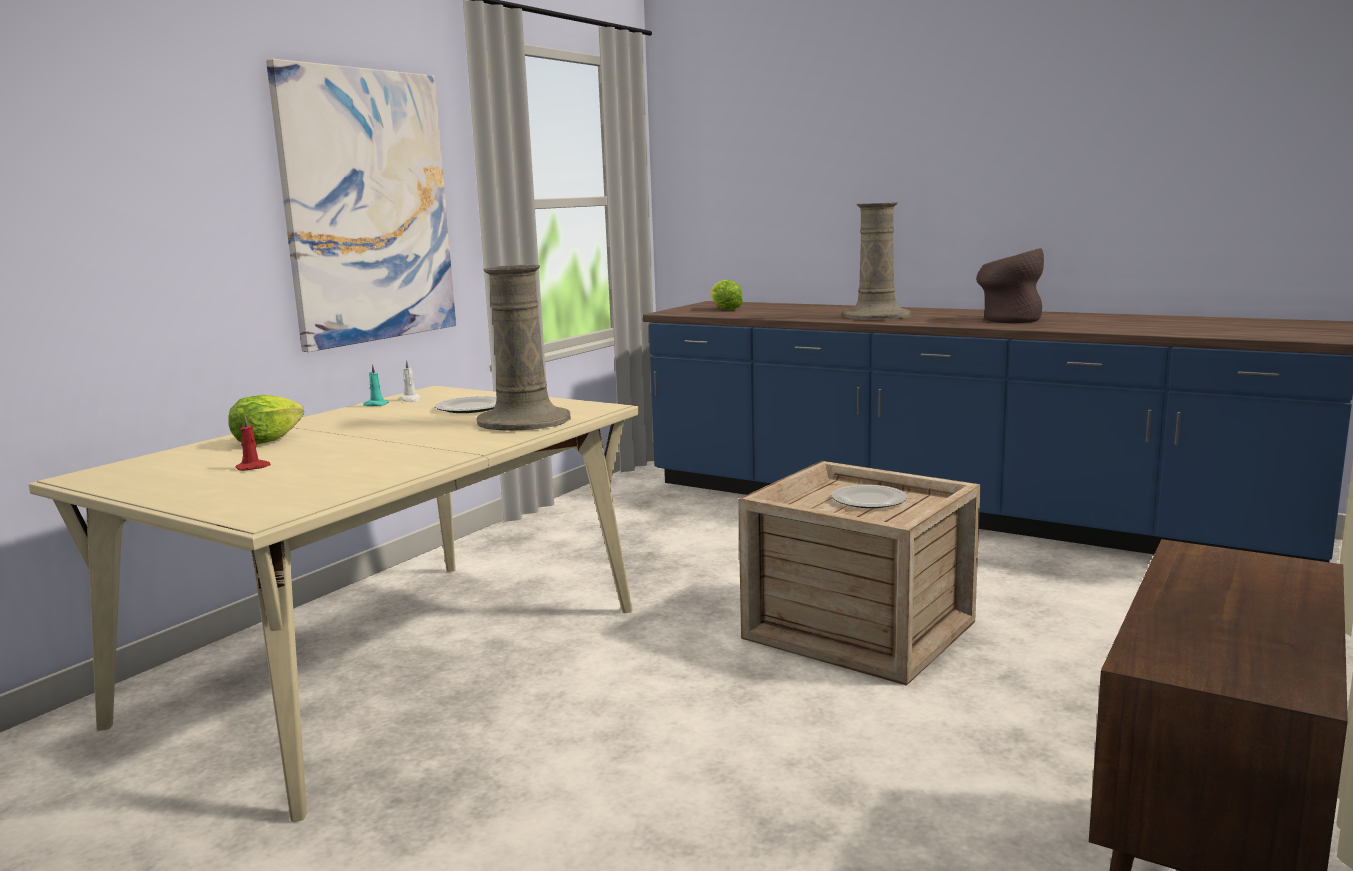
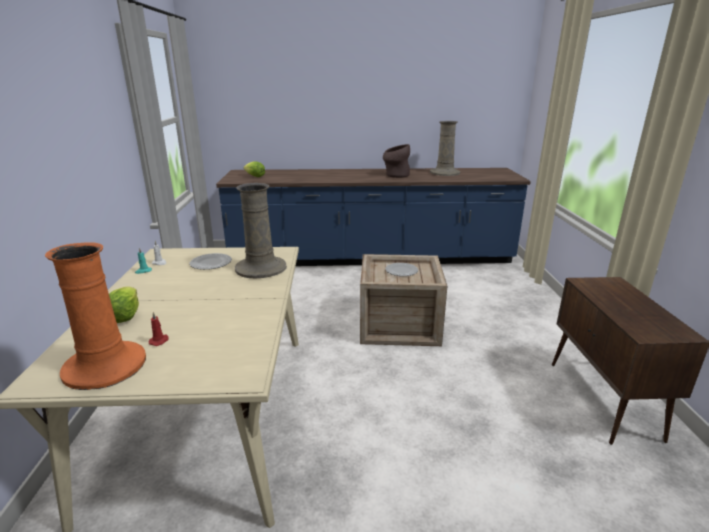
camera: 35 degrees left, 10 degrees up
(161, 477) = (105, 366): none -> orange vase
(368, 207) = (90, 143): picture -> none
(876, 316) = (337, 176): beige vase -> beige vase (445, 173)

